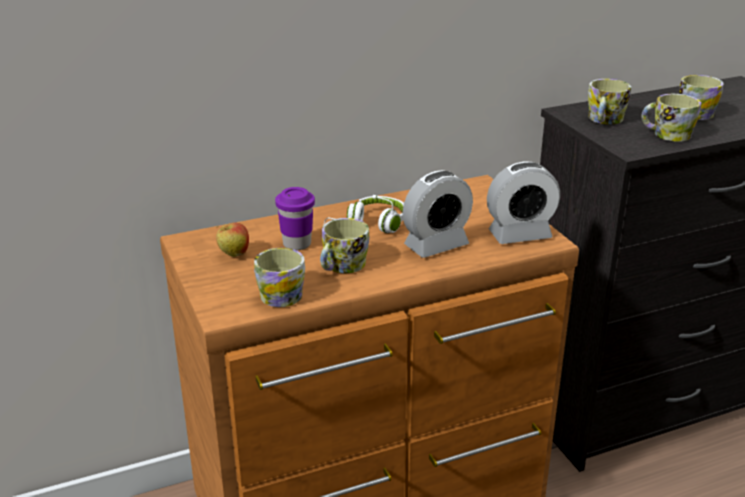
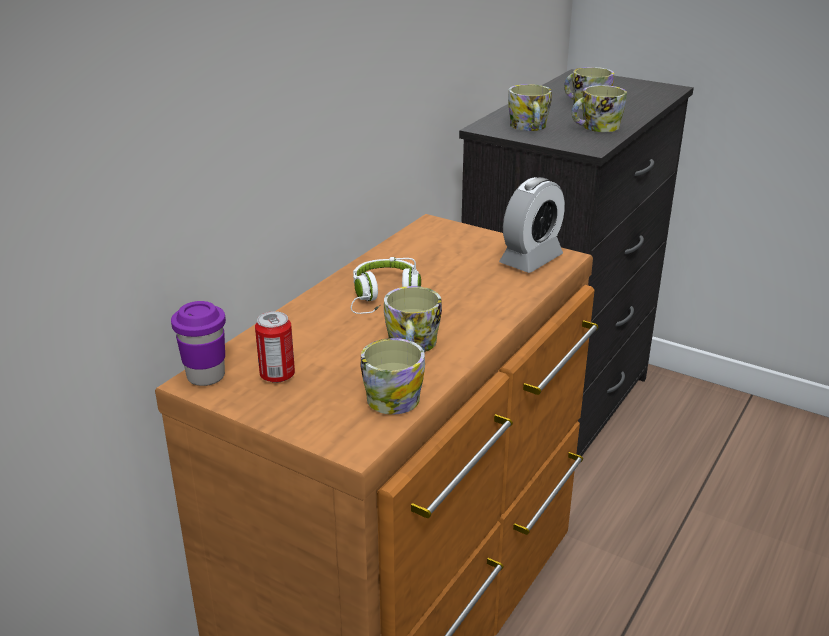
camera: 35 degrees left, 0 degrees up
(234, 254) = (277, 376): apple -> can
(297, 244) = (333, 340): purple cup -> purple cup (206, 376)
(436, 245) = (472, 294): alarm clock -> none

